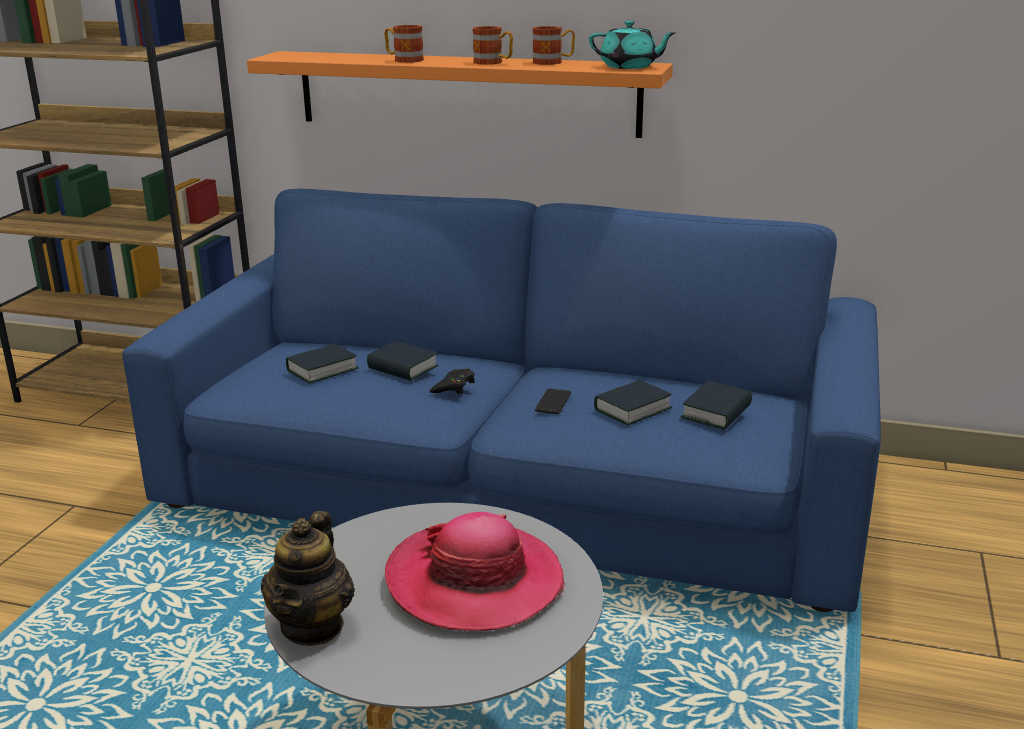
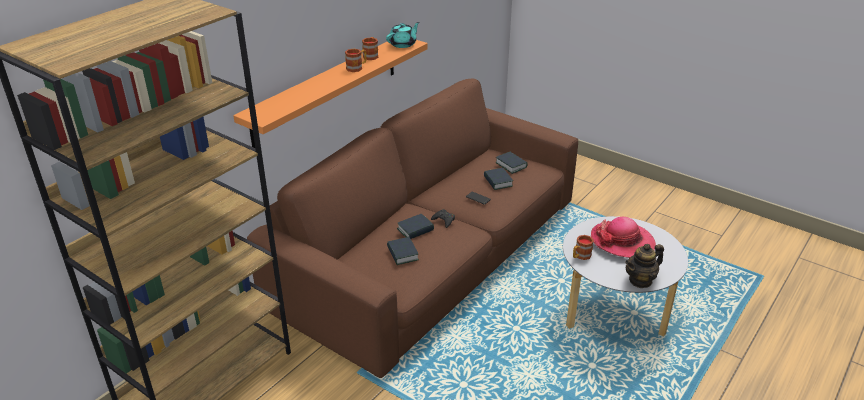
camera: 70 degrees left, 10 degrees up
(313, 626) = (640, 280): teapot -> teapot turned 120 degrees clockwise
(403, 60) = (321, 86): mug -> mug (580, 256)
(513, 485) = (431, 254): blue sofa -> brown sofa

